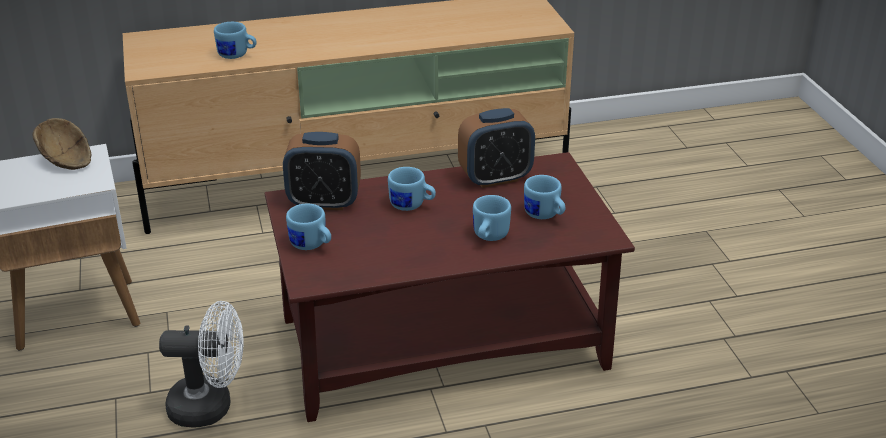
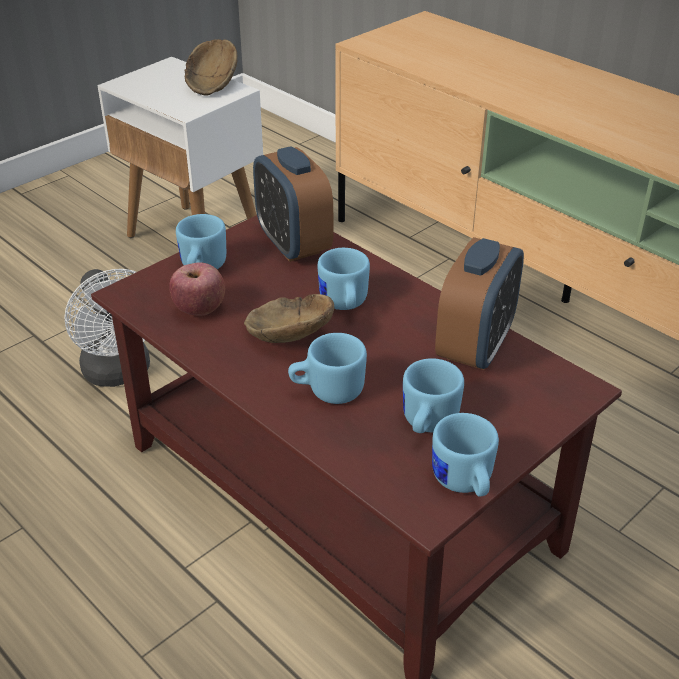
camera: 60 degrees right, 5 degrees up
(237, 55) = (456, 70): blue mug -> blue mug (464, 484)
(360, 258) = (200, 309): none -> apple
(422, 234) = (288, 335): none -> brown bowl
(495, 178) = (475, 347): alarm clock -> alarm clock turned 105 degrees counterclockwise

